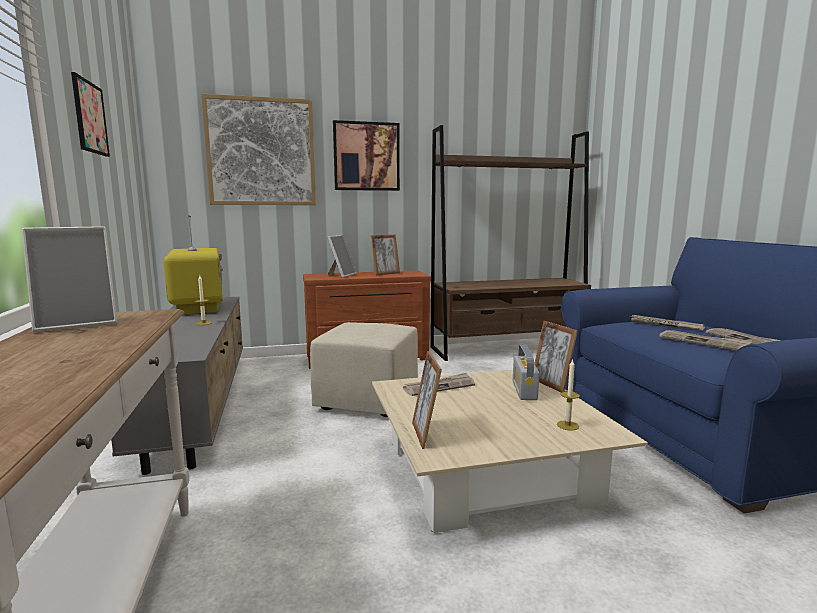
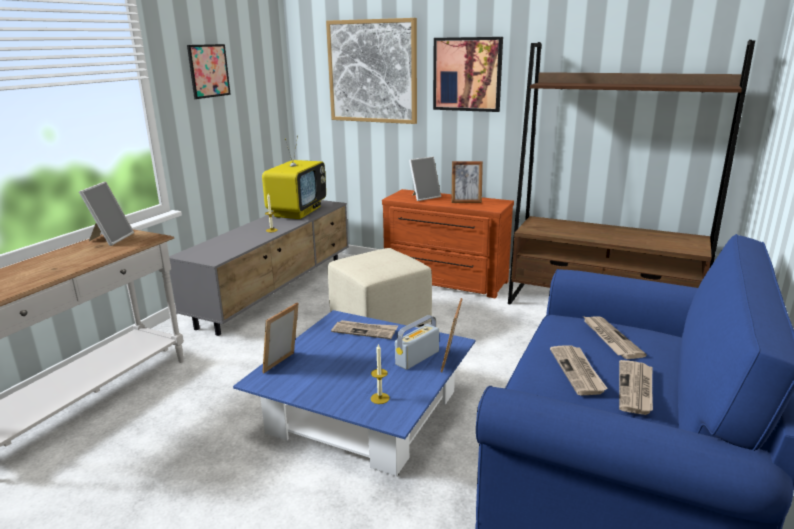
camera: 40 degrees right, 10 degrees up
(78, 323) = (110, 239): picture frame -> picture frame turned 90 degrees counterclockwise
(488, 471) = (364, 413): beige coffee table -> blue coffee table

